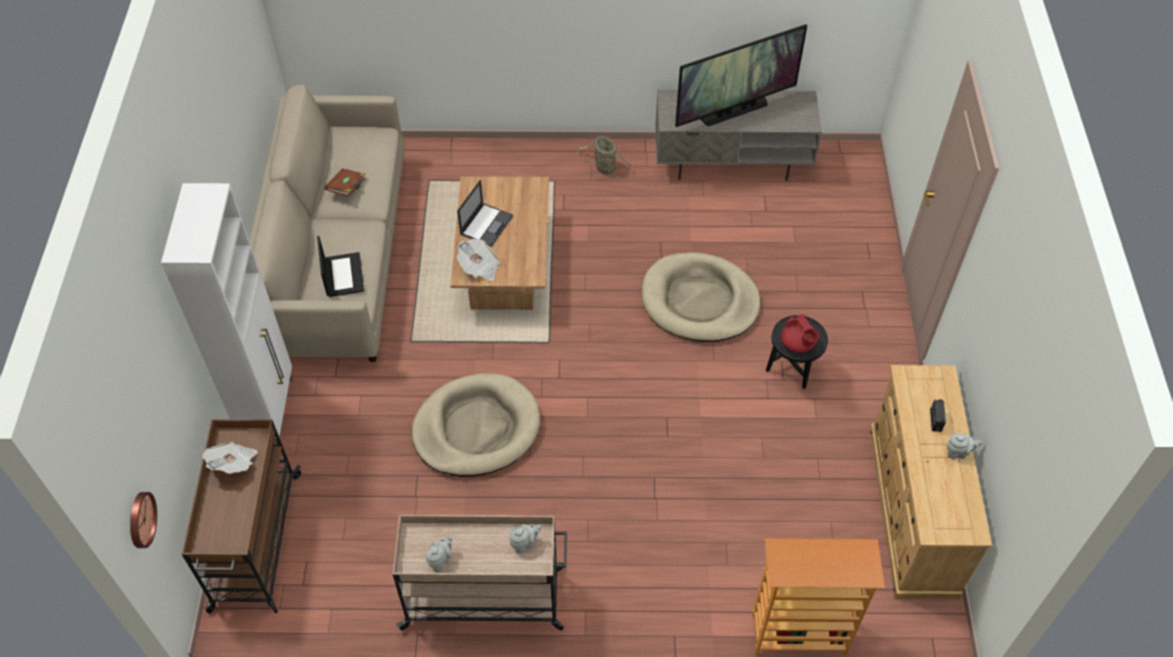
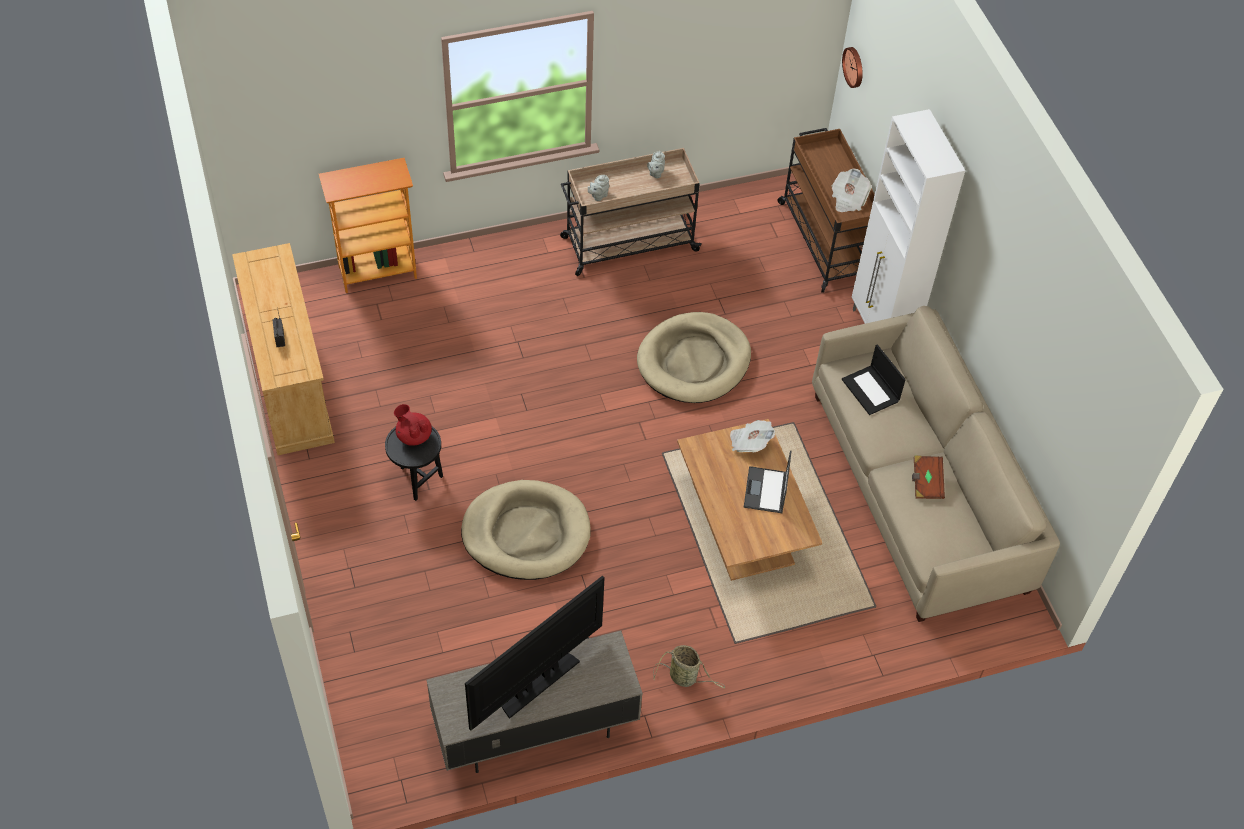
camera: 160 degrees right, 0 degrees up
(958, 453) = (259, 315): grey teapot -> none

